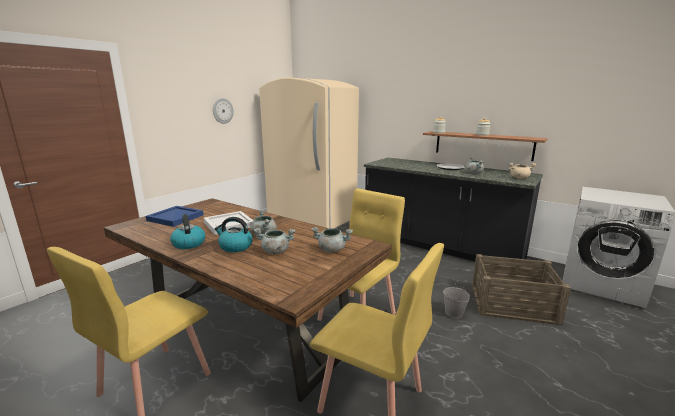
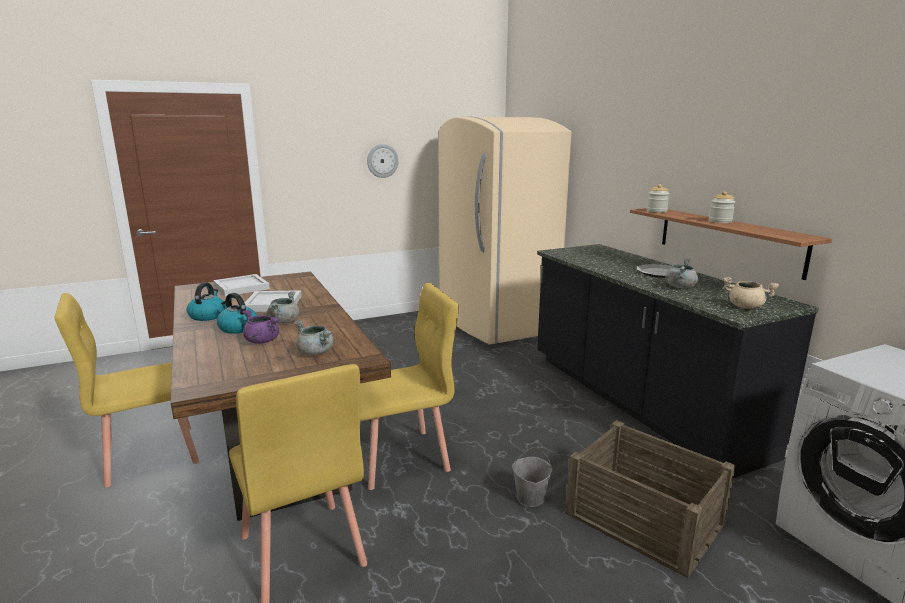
camera: 30 degrees right, 0 degrees up
(175, 218) = (241, 287): blue tray -> white tray
(275, 251) = (262, 341): grey cooking pot -> purple cooking pot

